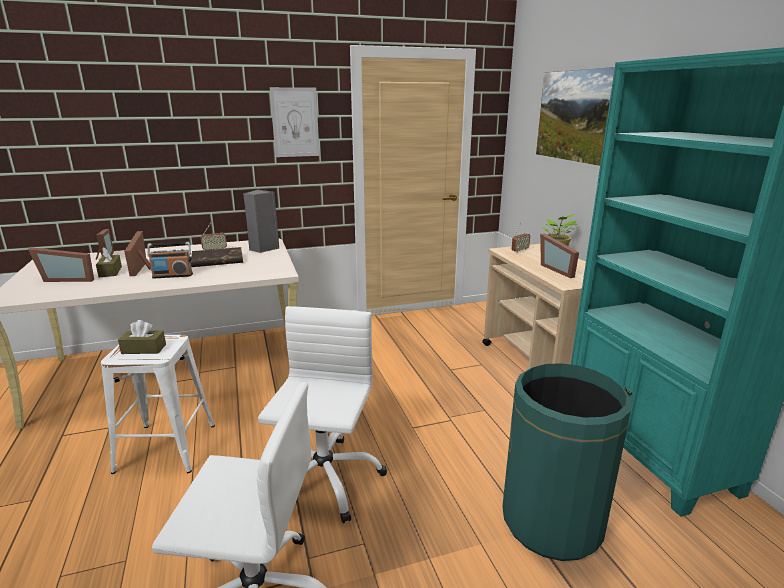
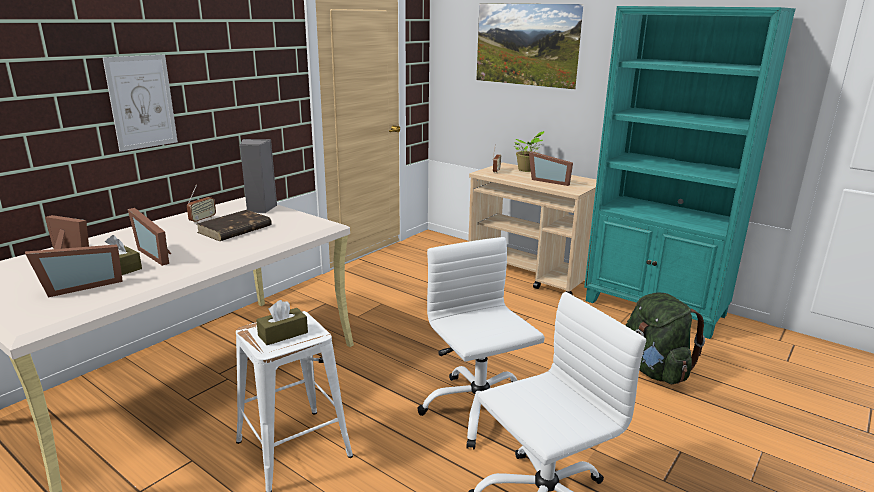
camera: 35 degrees left, 0 degrees up
(173, 275) = (218, 253): radio -> none
(295, 122) = (255, 56): picture -> picture (141, 102)
(552, 522) = (654, 370): green trash can -> green backpack

